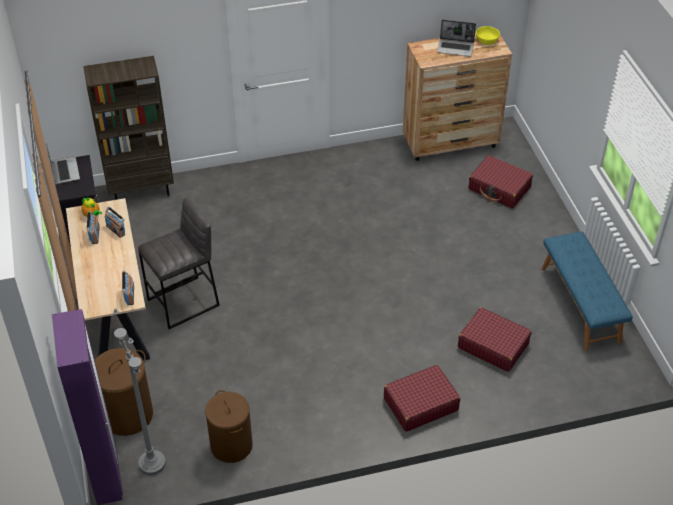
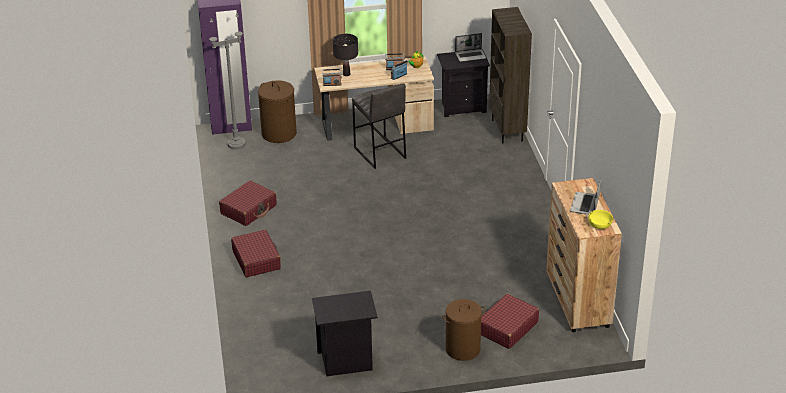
camera: 95 degrees right, 10 degrees down
(104, 282) = (346, 74): none -> black table lamp
(231, 446) = (242, 175): brown laundry basket -> brown laundry basket (462, 349)
(493, 345) = (308, 303): red suitcase -> red suitcase (249, 210)
(581, 304) = (346, 361): blue bench -> black nightstand

